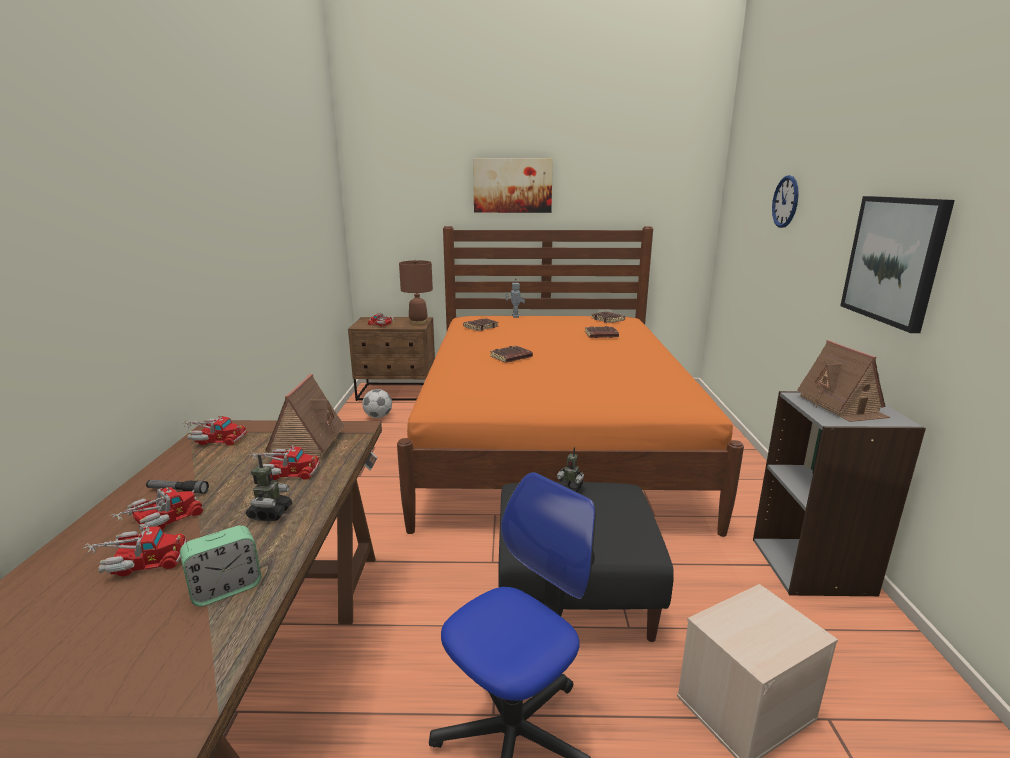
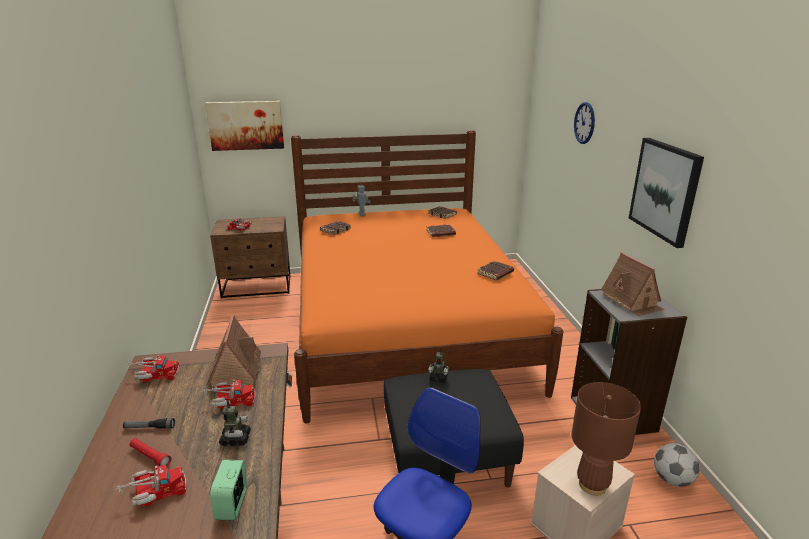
camera: 10 degrees left, 5 degrees up
(160, 521) = (150, 456): toy truck -> red flashlight
(226, 588) = (232, 505): alarm clock -> alarm clock turned 135 degrees clockwise
(378, 416) = (247, 313): football -> football (672, 479)
(418, 322) = (273, 224): brown table lamp -> brown table lamp (592, 485)
(511, 357) = (372, 264): brown book -> brown book (495, 273)
(512, 185) = (352, 97): picture -> picture (246, 125)

